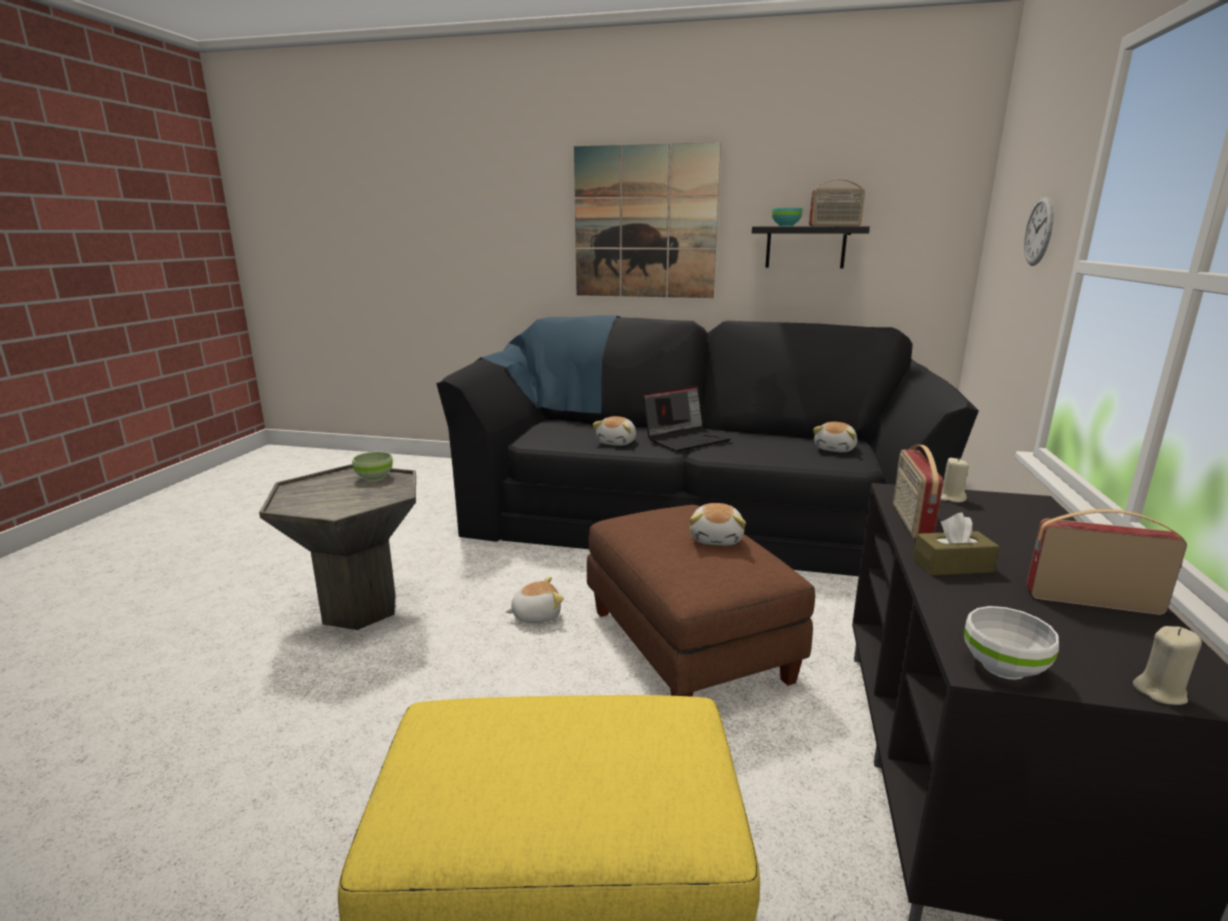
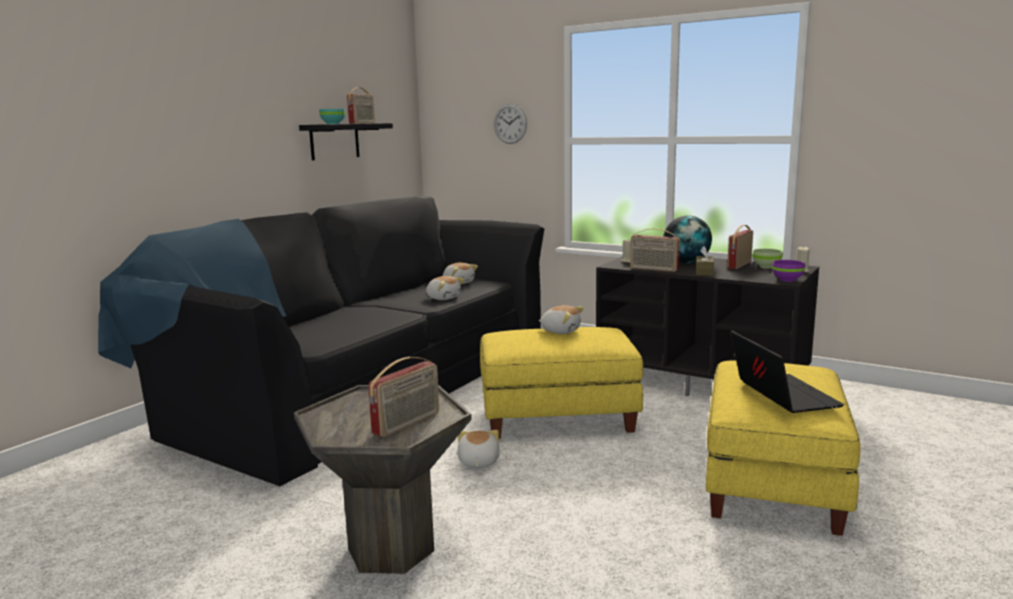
camera: 70 degrees left, 5 degrees down
(323, 504) = (407, 423): none -> radio
(374, 477) = (350, 404): green bowl -> green bowl (766, 267)
(617, 442) = (355, 326): plush toy -> plush toy (443, 298)
(645, 223) = (211, 123): picture -> none
(686, 439) = (386, 307): laptop -> laptop (781, 395)
(689, 645) = (558, 416): brown ottoman -> yellow ottoman
(1002, 668) = (788, 280): white bowl -> purple bowl
(1021, 545) = (686, 262): none -> globe

